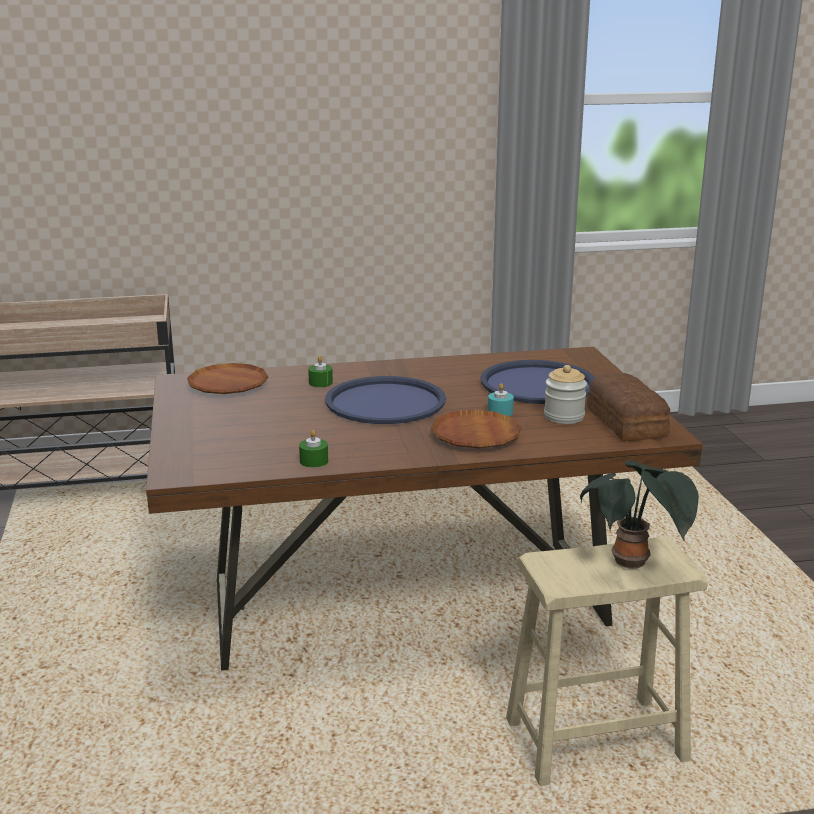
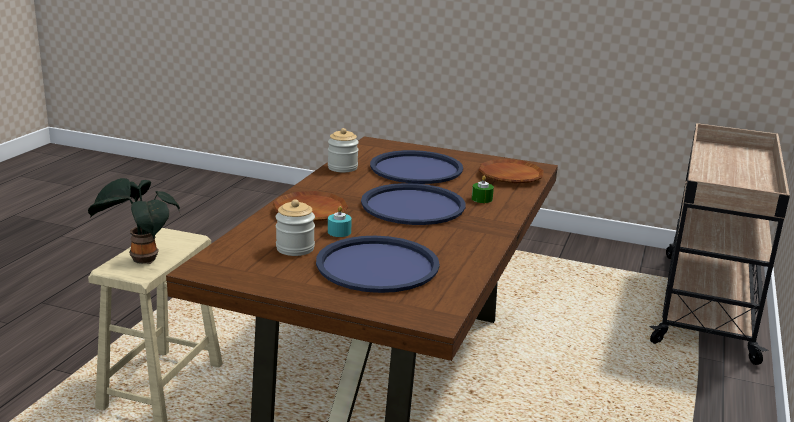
camera: 120 degrees right, 0 degrees up
(262, 426) = (416, 169): none -> blue tray
(314, 461) = (342, 168): green candle -> jar
(627, 422) = (248, 265): bread -> none

